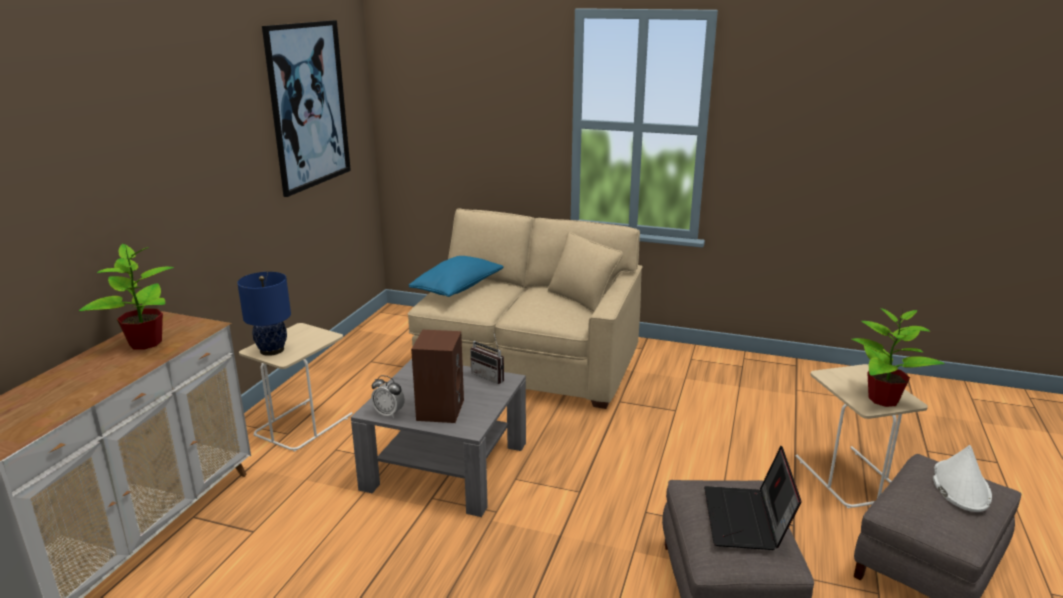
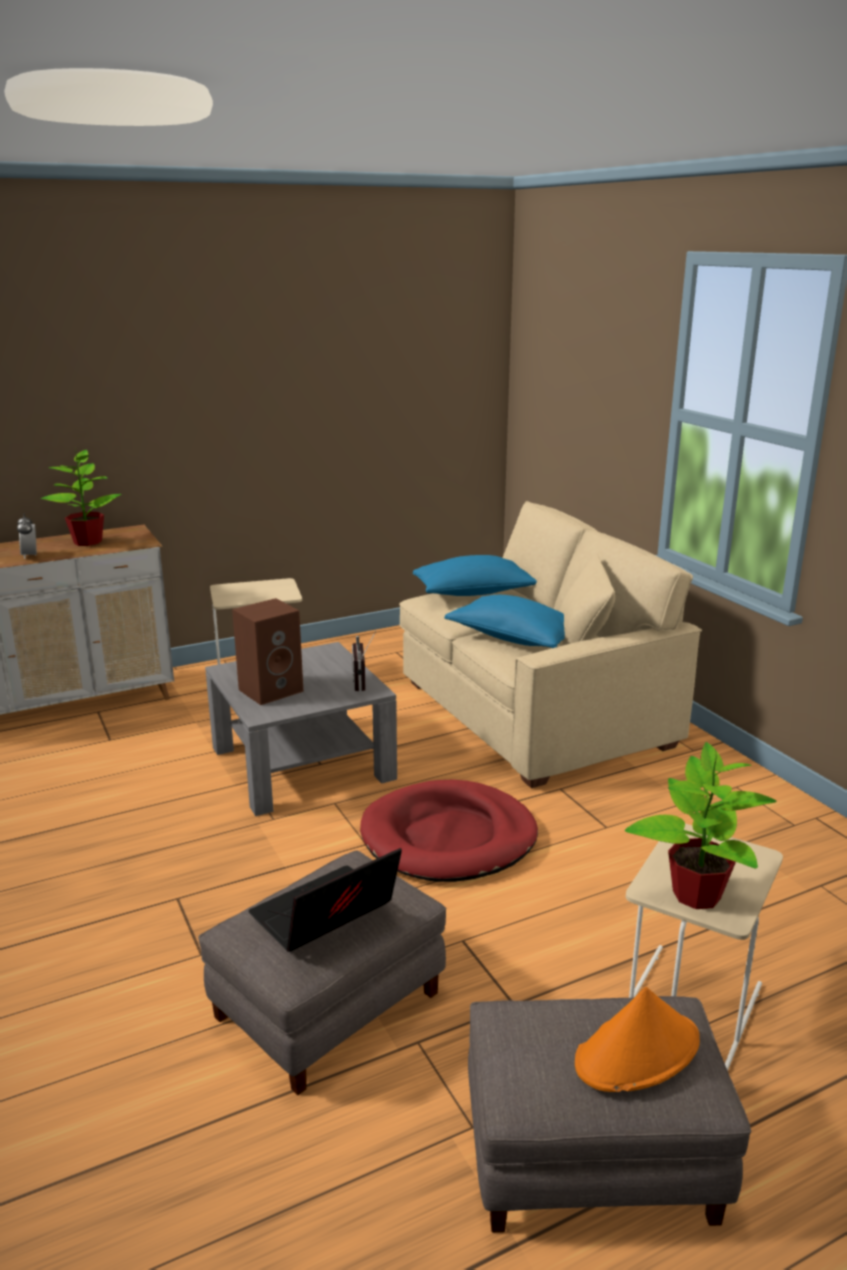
camera: 45 degrees right, 0 degrees up
(272, 350) = (232, 592): blue table lamp -> none
(308, 105) = (390, 355): picture -> none
(389, 414) = (232, 676): alarm clock -> alarm clock (30, 556)
(542, 308) = (515, 638): none -> blue pillow
(615, 460) = (449, 837): none -> red dog bed
(960, 486) = (638, 1052): white hat -> orange hat

